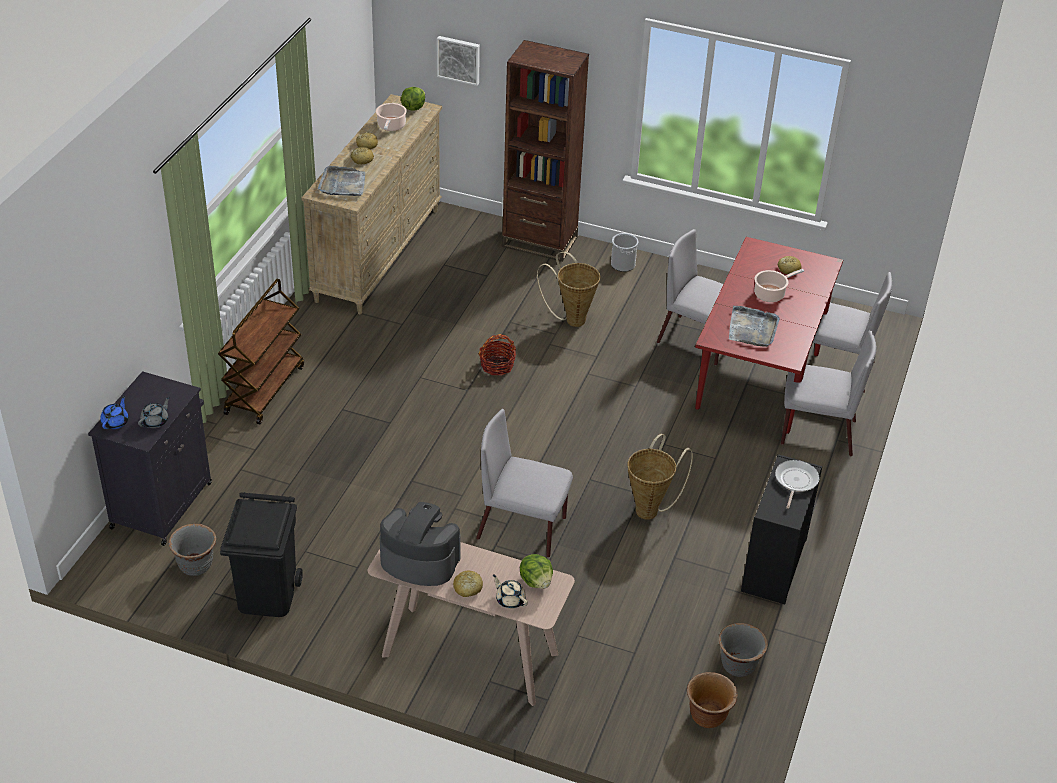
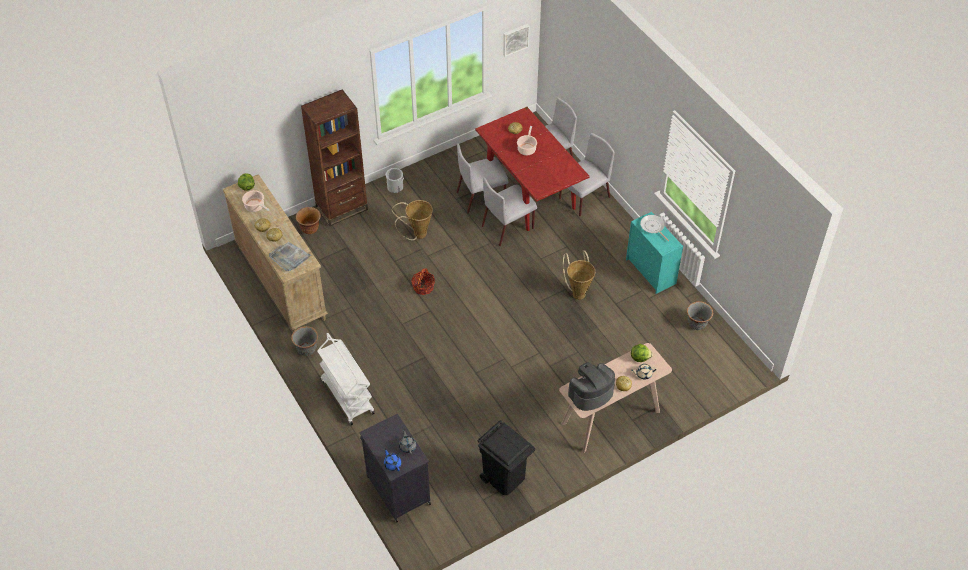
camera: 50 degrees left, 10 degrees up
(196, 566) = (457, 497): grey planter -> grey planter (306, 349)
(264, 389) = (347, 396): brown cart -> white cart
(459, 59) = (259, 141): picture -> picture (515, 39)
(523, 528) = (548, 348): grey chair -> grey chair (508, 227)
(708, 717) = (715, 353): brown planter -> brown planter (310, 229)
(752, 329) = (545, 172): grey tray -> none
(773, 566) = (651, 272): black dresser -> turquoise dresser

